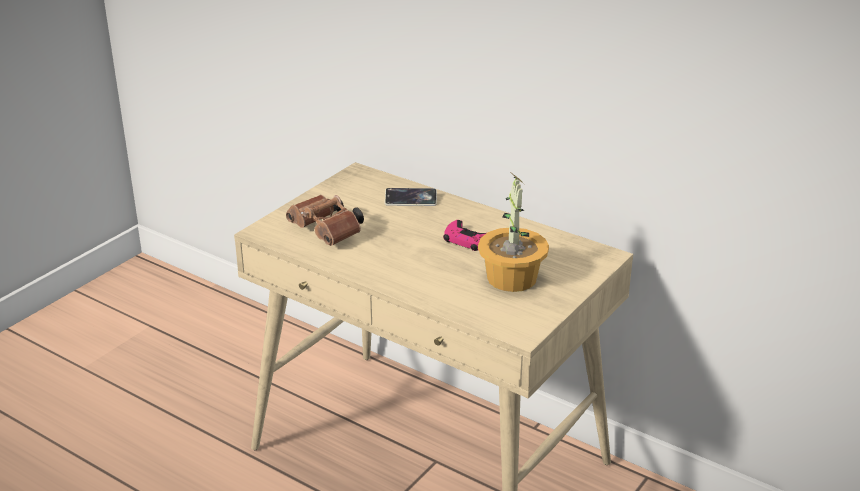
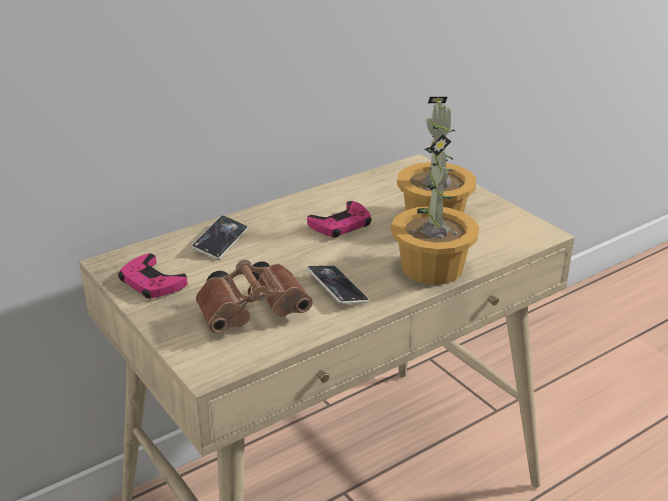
camera: 70 degrees left, 0 degrees up
(343, 190) = (151, 282): none -> pink game controller
(375, 255) = (337, 288): none -> phone
(429, 289) = (433, 267): none -> potted plant

